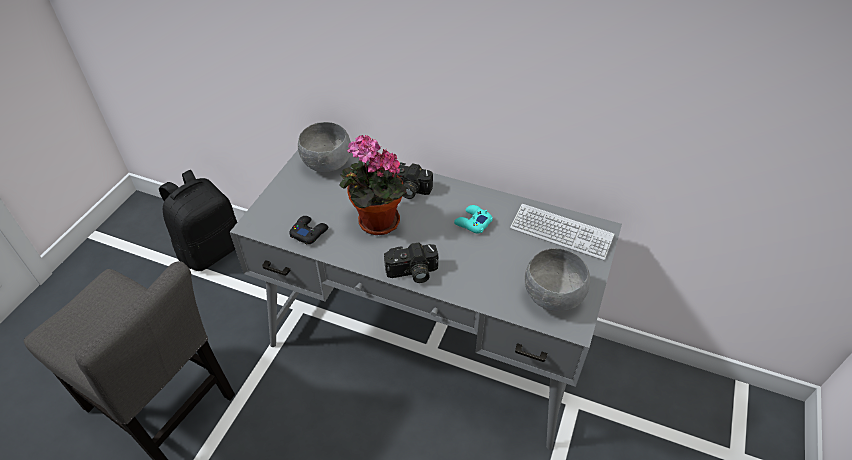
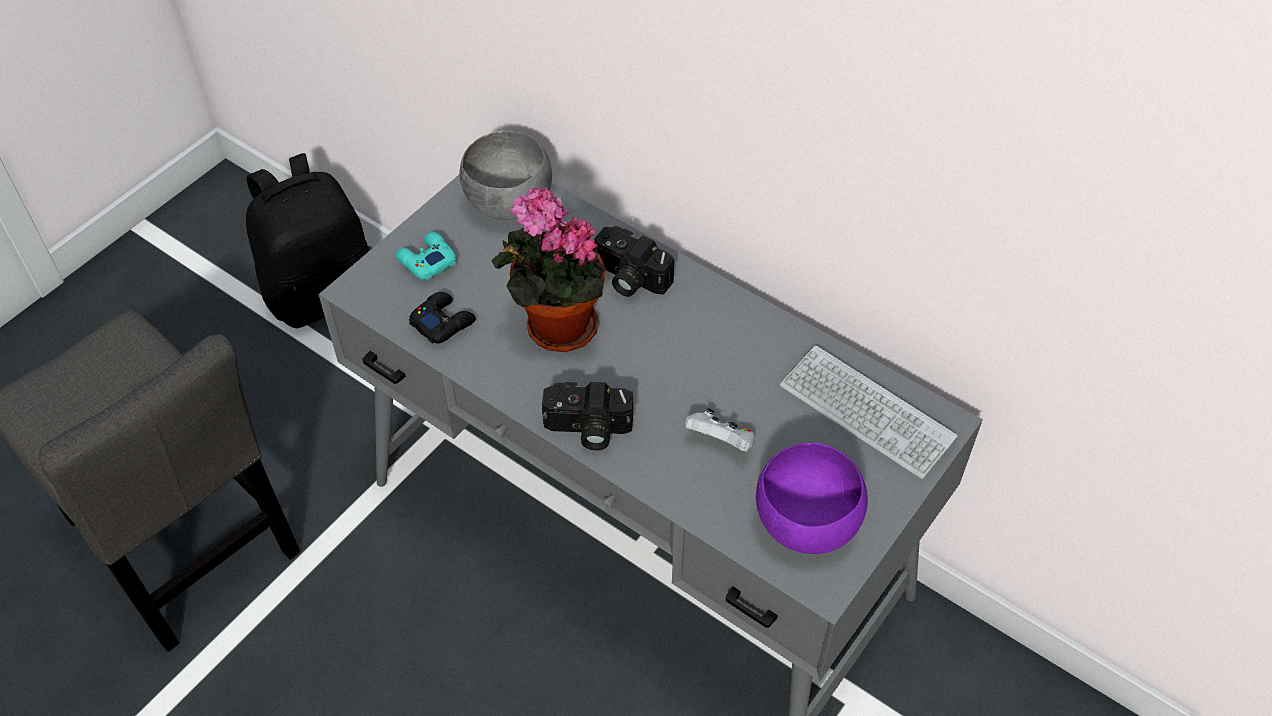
camera: 15 degrees right, 5 degrees up
(472, 222) = (719, 362): turquoise game controller -> turquoise game controller (426, 261)
(489, 264) = (721, 442): none -> white game controller
(552, 298) = (805, 526): grey bowl -> purple bowl

